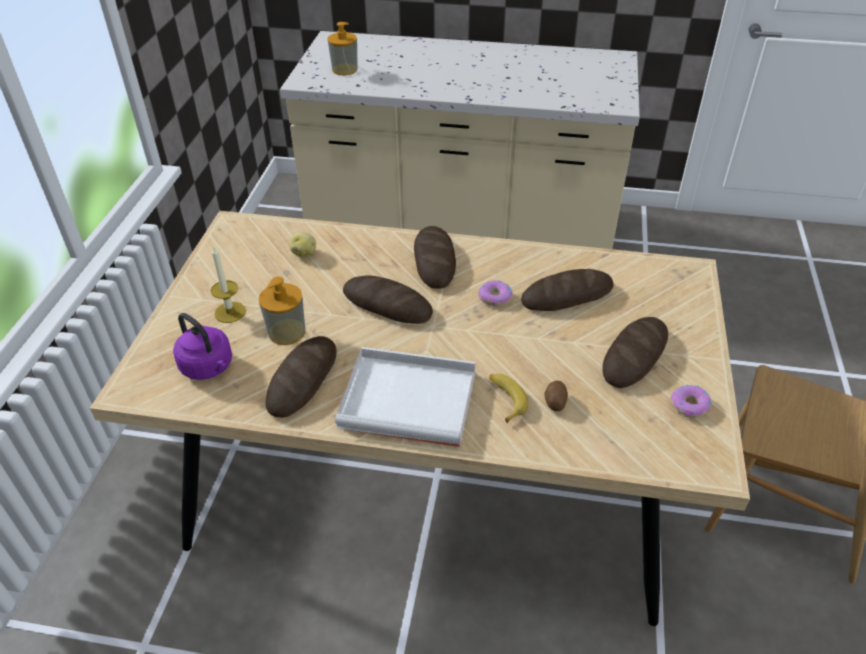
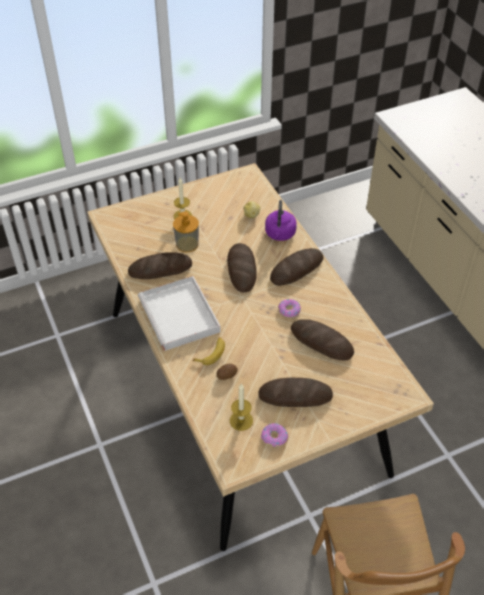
camera: 55 degrees right, 5 degrees up
(209, 367) = (141, 232): purple kettle -> purple kettle (280, 234)
(344, 69) = (430, 124): soap dispenser -> none
(642, 424) = (241, 420): none -> candle

